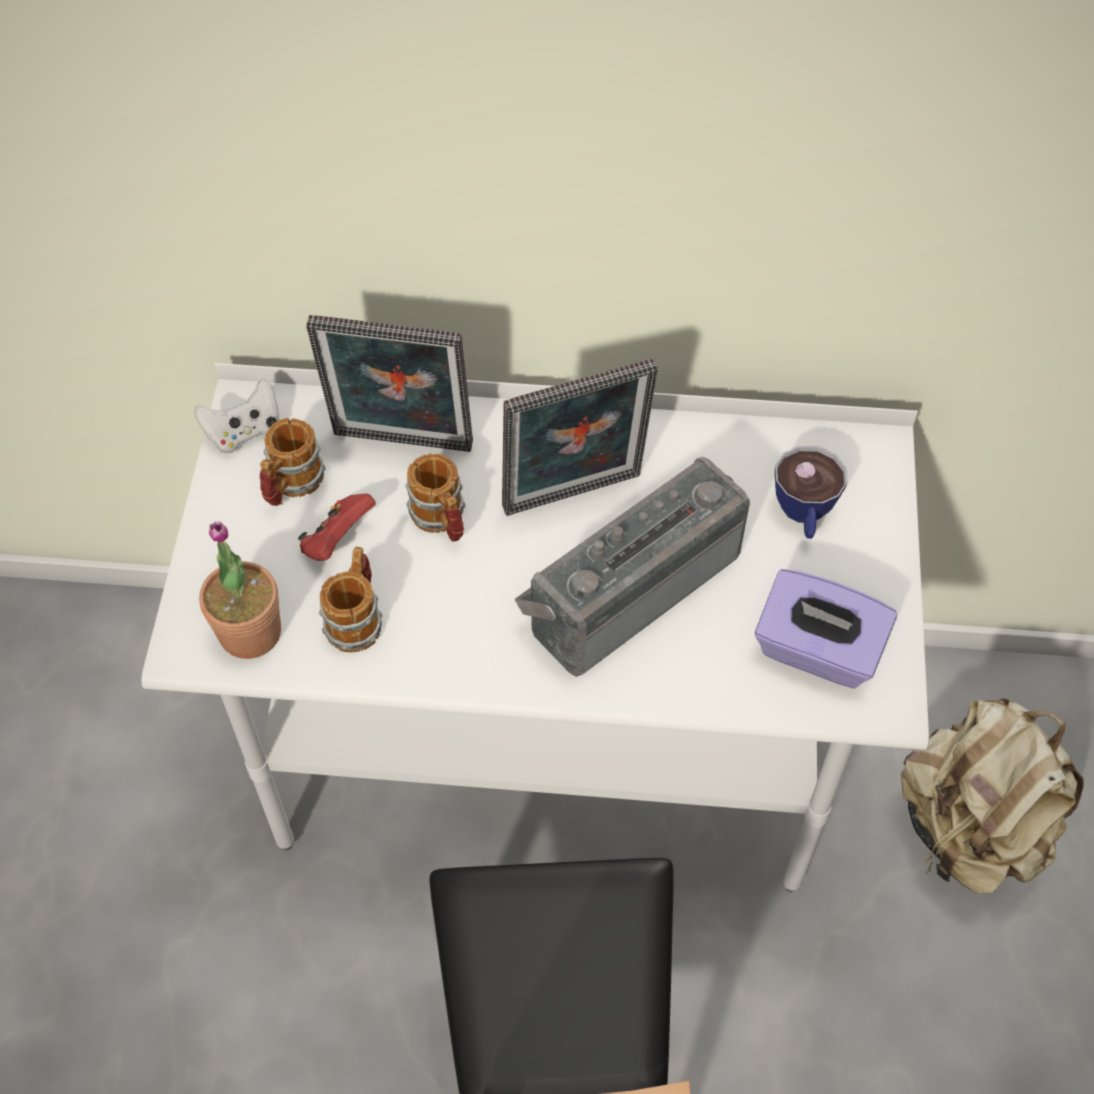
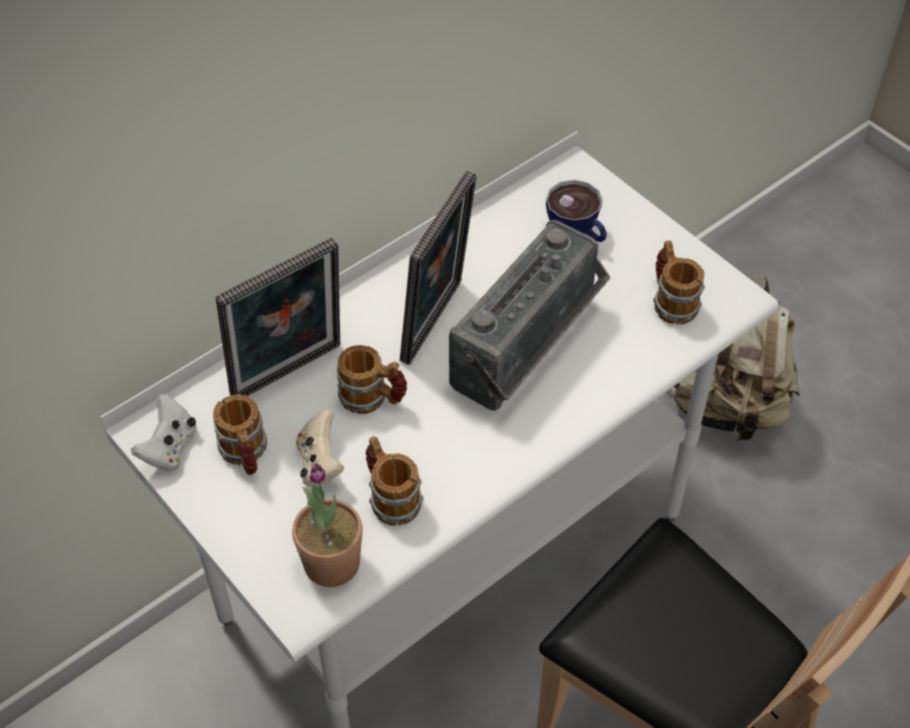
camera: 45 degrees left, 5 degrees down
(337, 541) = (320, 463): red game controller -> beige game controller
(628, 587) = (530, 348): radio -> radio turned 150 degrees counterclockwise
(817, 651) = (671, 301): purple tissue box -> mug

